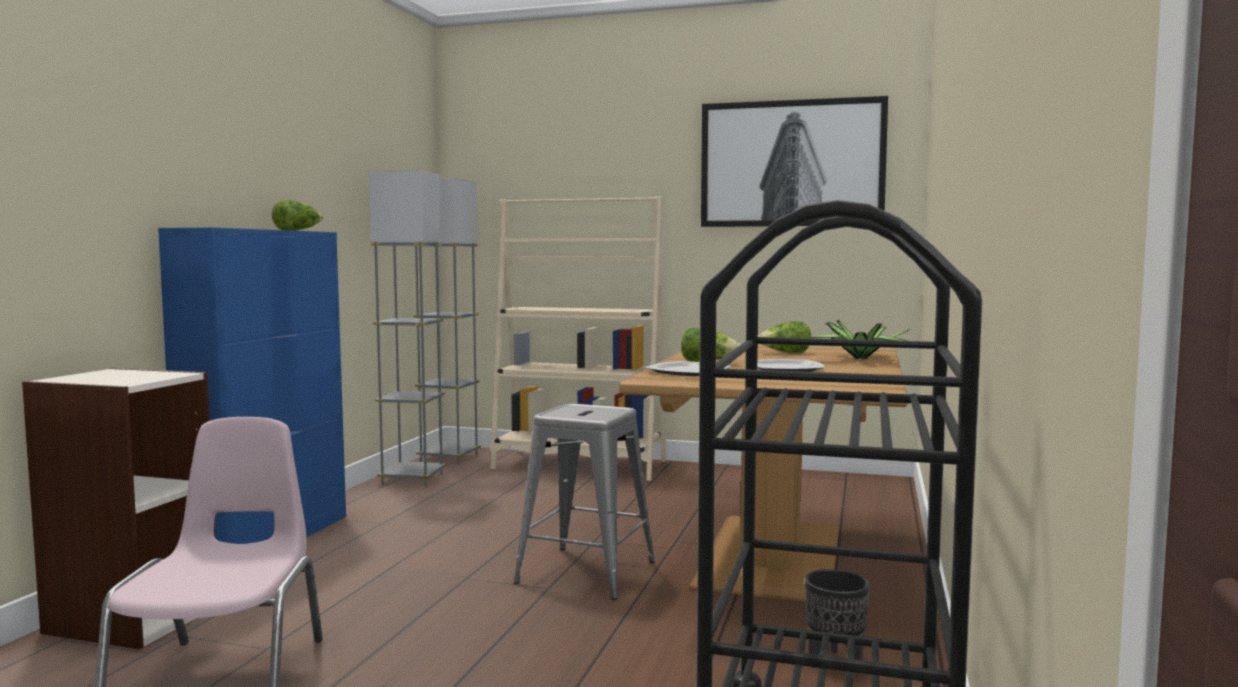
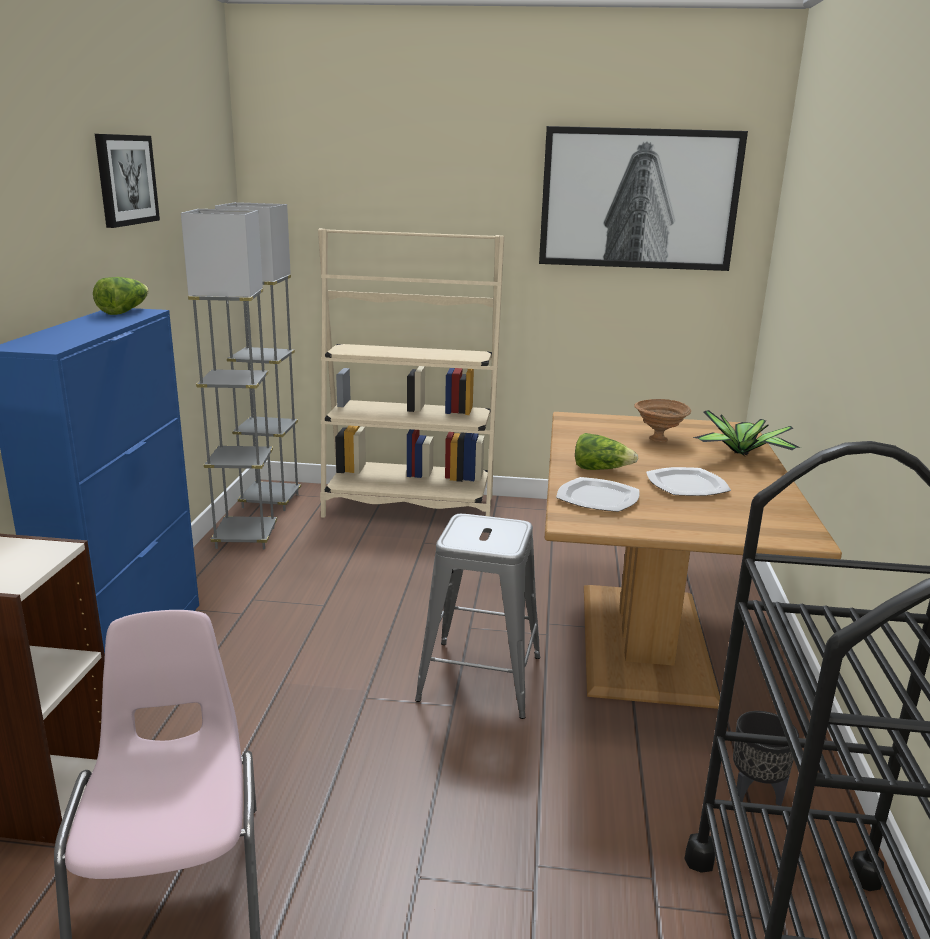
camera: 10 degrees left, 15 degrees up
(319, 137) = (125, 180): none -> picture
(785, 353) = (659, 440): lettuce -> brown bowl

